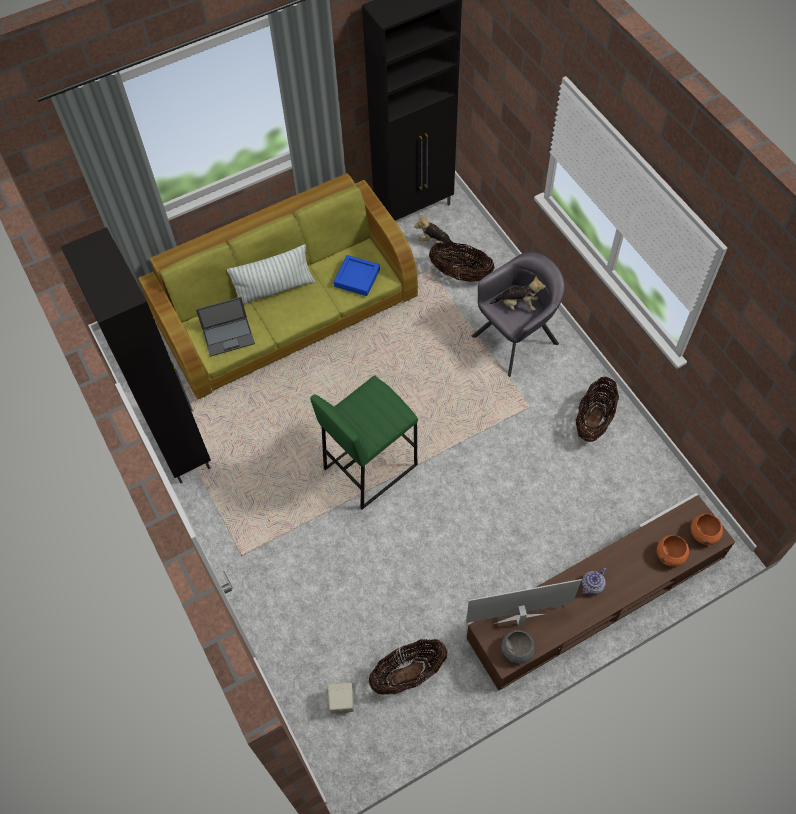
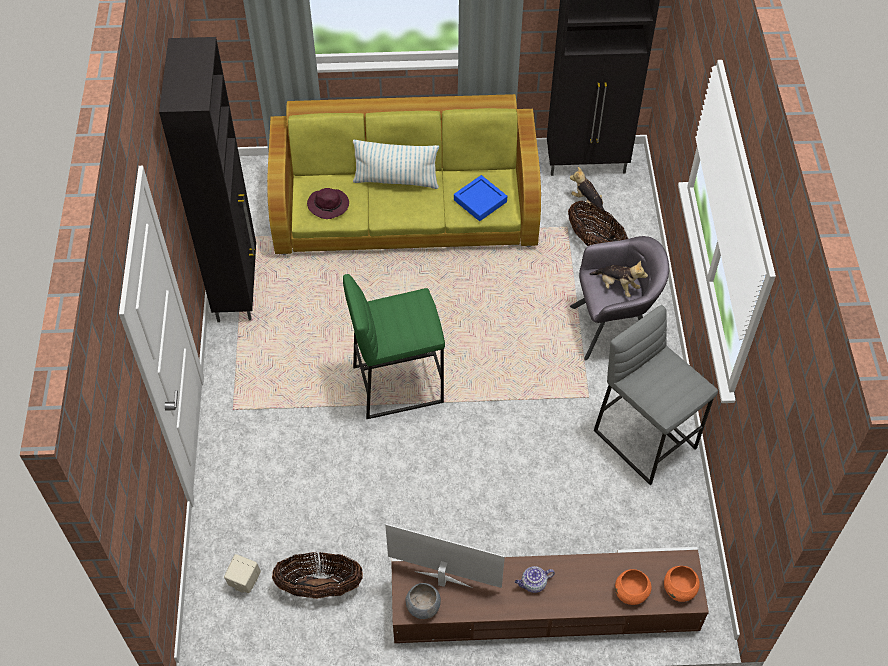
camera: 25 degrees right, 5 degrees down
(229, 336) = (329, 205): laptop -> purple hat
(593, 420) = (646, 438): basket -> grey stool

